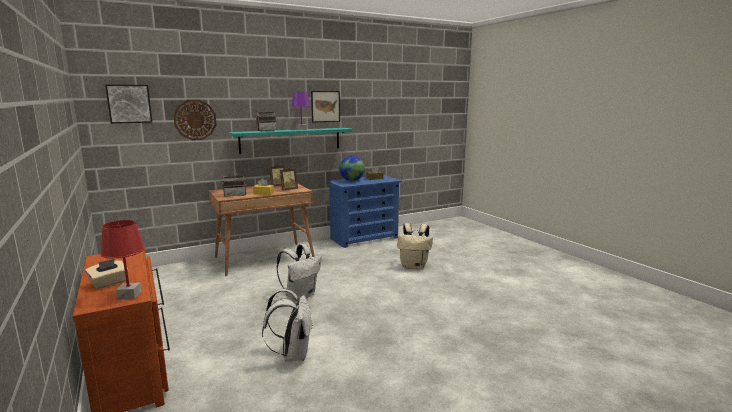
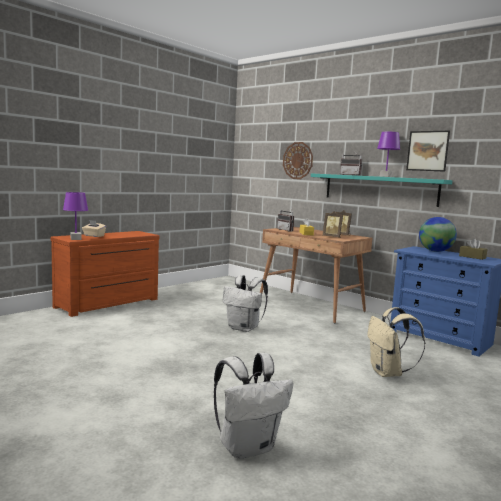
camera: 70 degrees right, 5 degrees down
(129, 103) = (259, 145): picture -> none
(130, 295) = (76, 239): red table lamp -> purple table lamp
(293, 354) = (137, 339): white backpack -> white backpack (248, 447)

